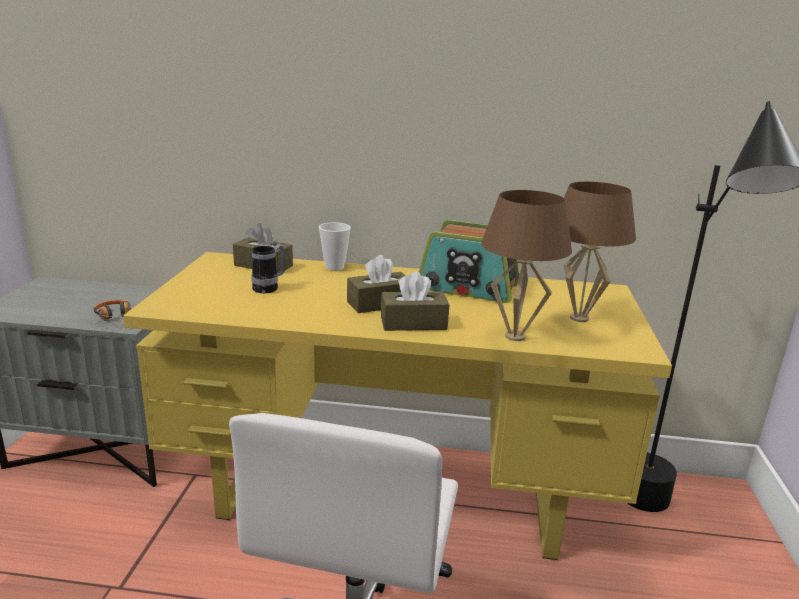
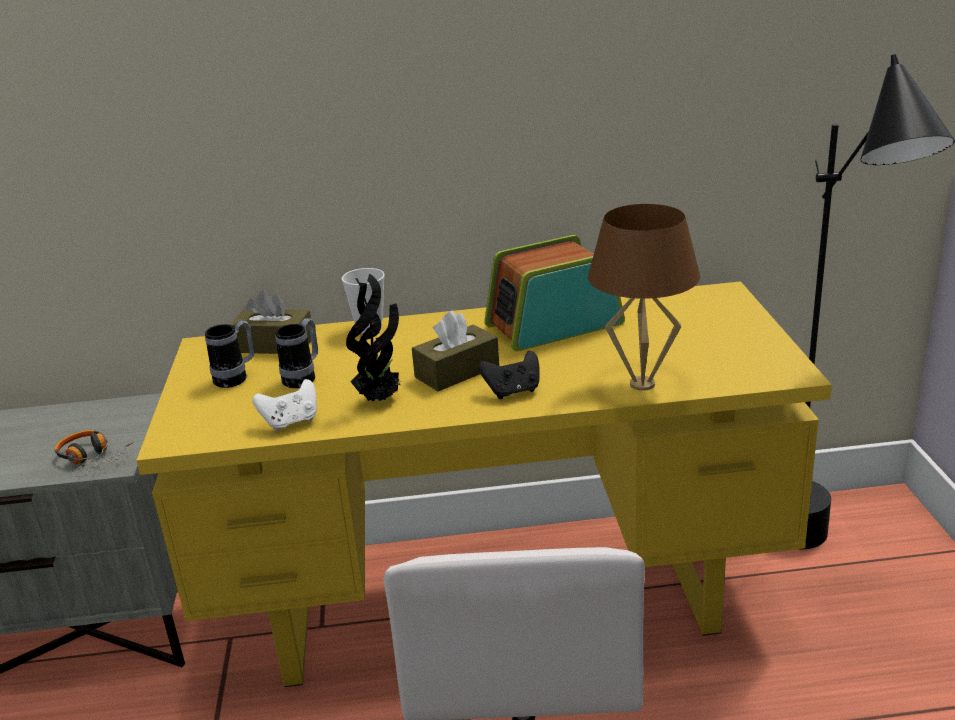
camera: 10 degrees left, 5 degrees up
(224, 280) = (236, 378): none -> mug
(242, 312) = (291, 422): none -> white game controller
(314, 310) = (381, 399): none -> potted plant
(413, 323) = (513, 391): brown tissue box -> black game controller
(467, 287) = (553, 324): radio -> radio turned 150 degrees clockwise
(578, 318) = (704, 342): brown table lamp -> none

